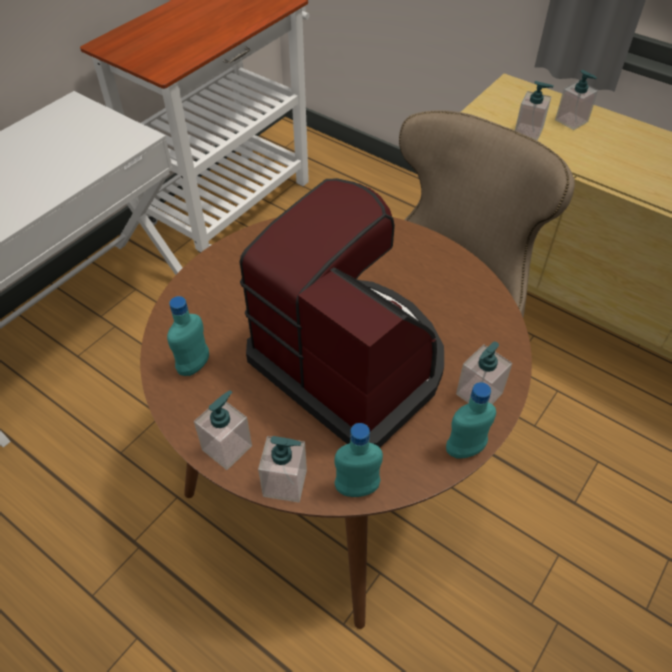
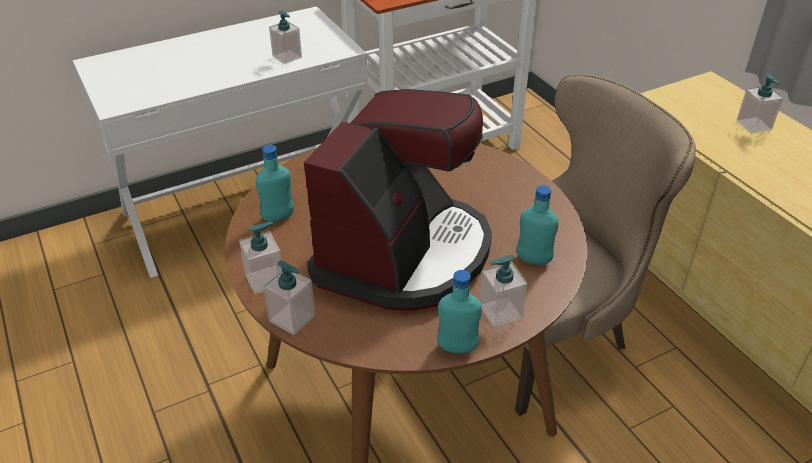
camera: 25 degrees right, 10 degrees down
(351, 363) = (404, 254): coffee machine -> coffee machine turned 45 degrees clockwise
(357, 488) = (346, 342): turquoise bottle -> turquoise bottle (533, 260)
(528, 131) = (700, 123): soap dispenser -> soap dispenser (287, 57)

